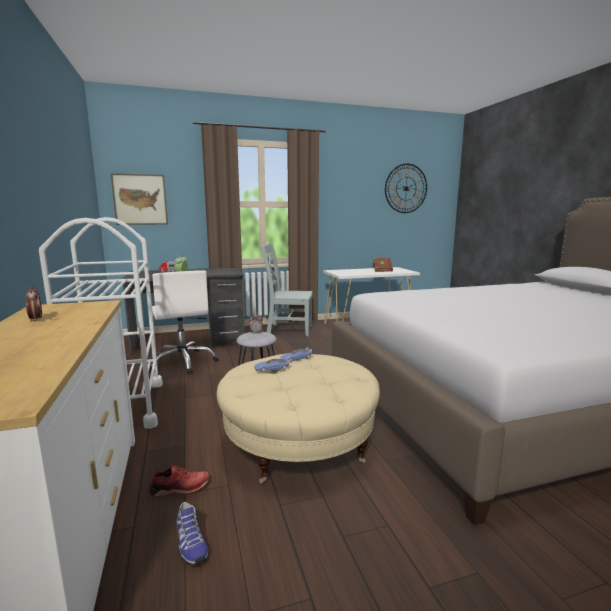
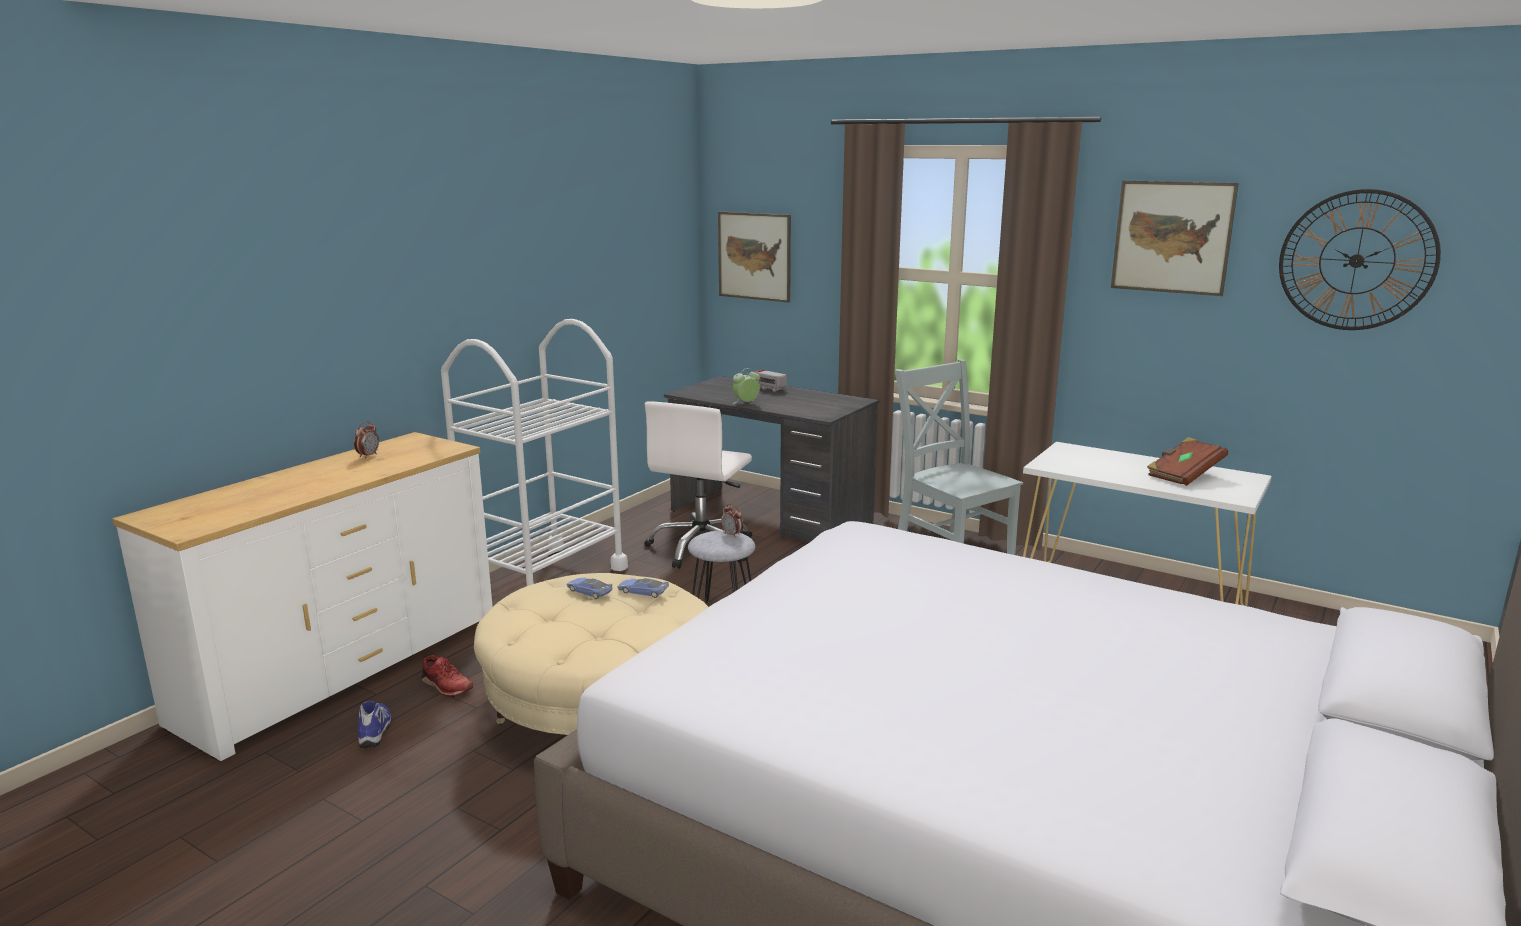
camera: 50 degrees right, 5 degrees up
(190, 545) = (376, 731): shoe -> shoe turned 150 degrees clockwise
(350, 182) = (1172, 237): none -> picture

